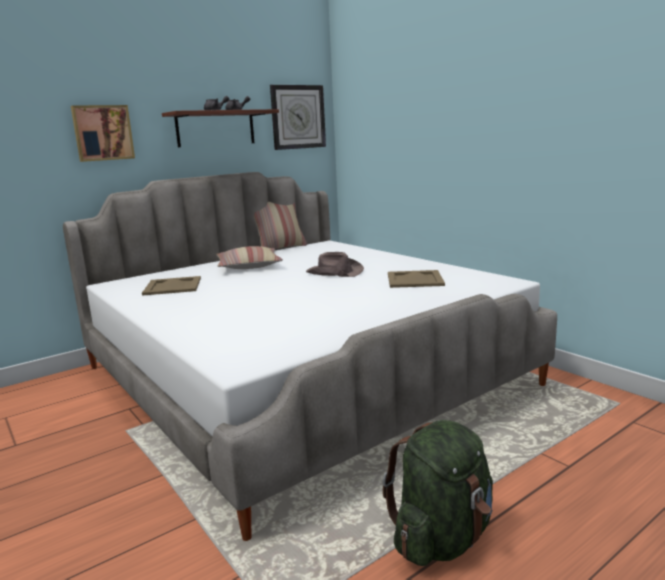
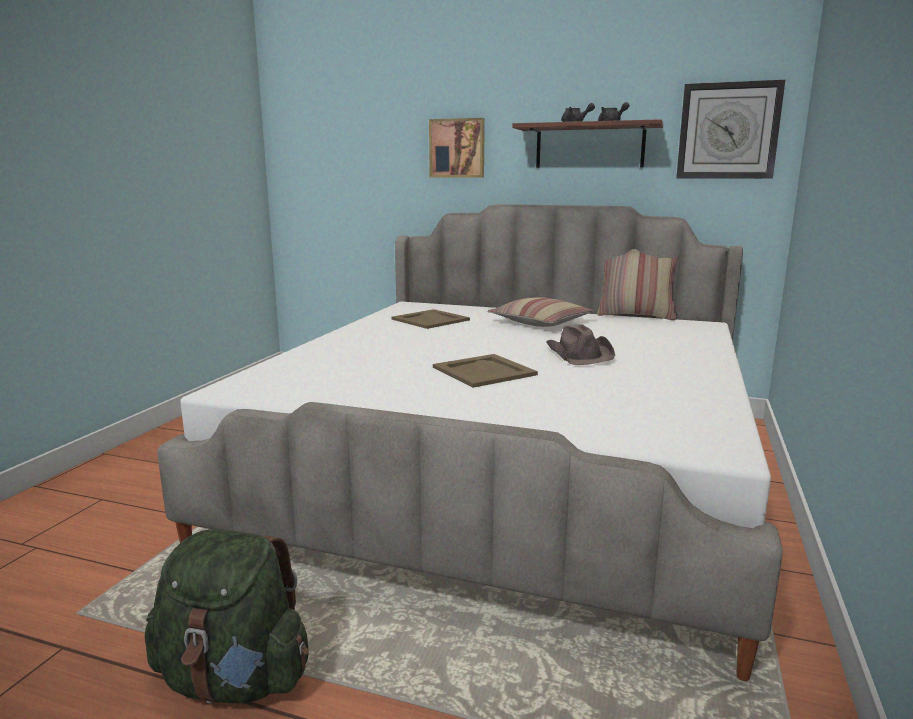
camera: 55 degrees right, 0 degrees up
(415, 279) = (620, 394): beige tray -> beige tray (484, 371)

